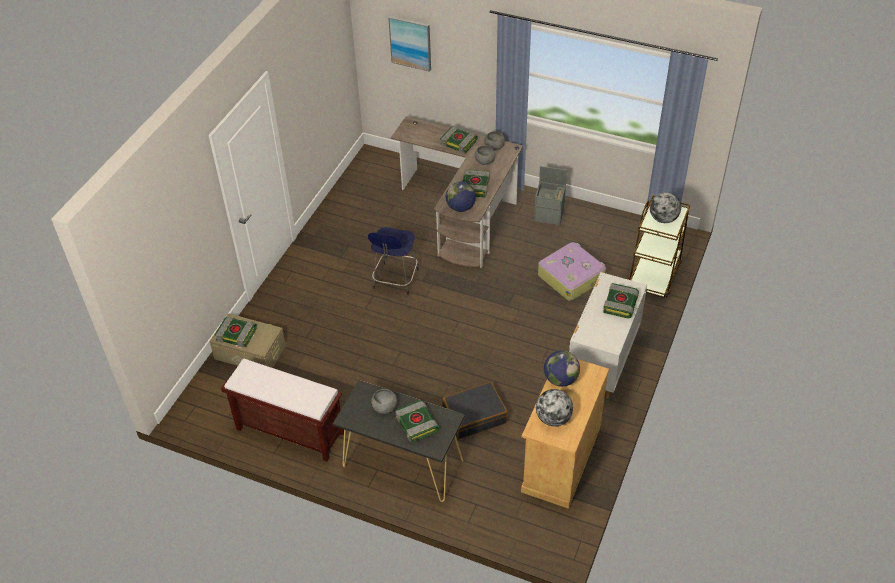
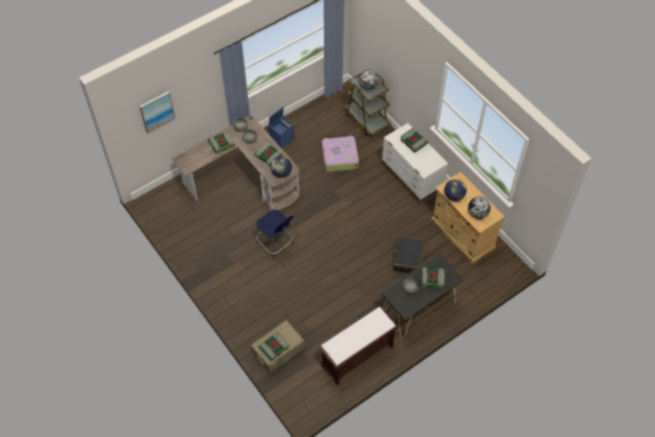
camera: 60 degrees left, 10 degrees up
(549, 215) = (282, 139): grey storage box -> blue storage box

